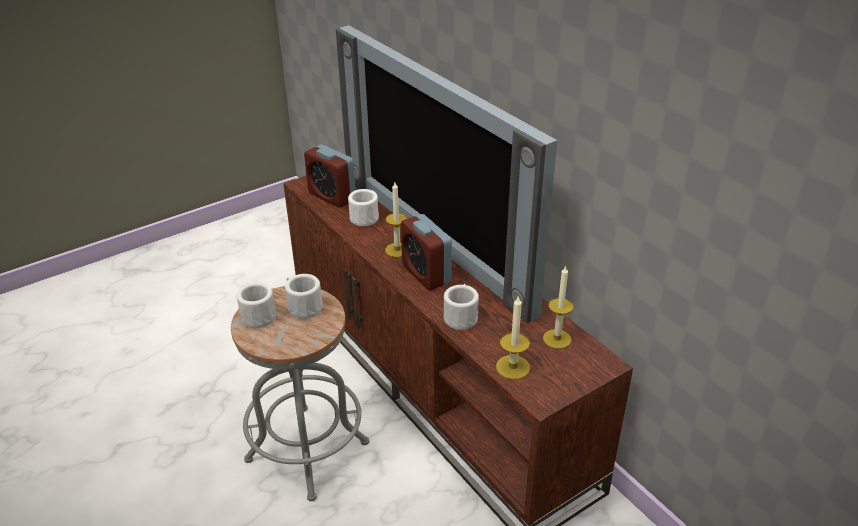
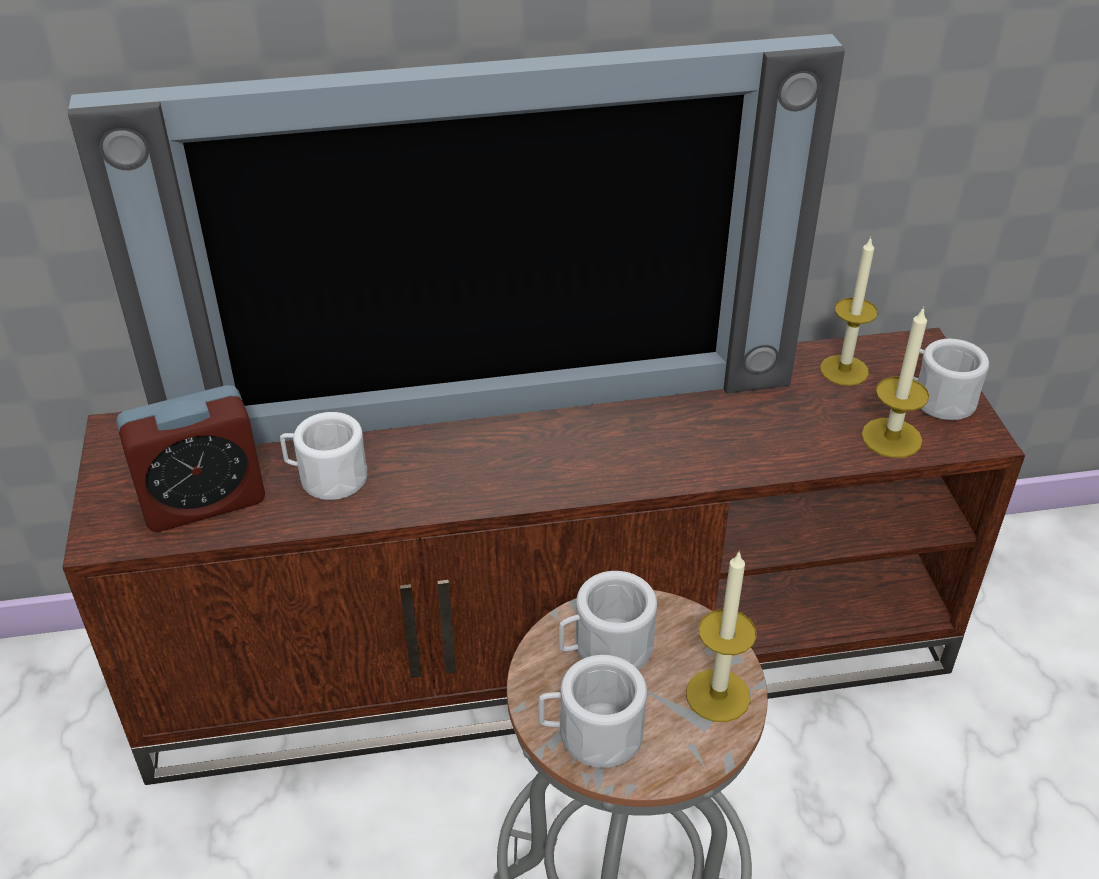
camera: 65 degrees left, 5 degrees up
(397, 250) = (481, 465): candle -> candle (718, 695)
(426, 274) = (584, 452): alarm clock -> none
(461, 316) = (733, 450): white mug -> white mug (937, 398)

